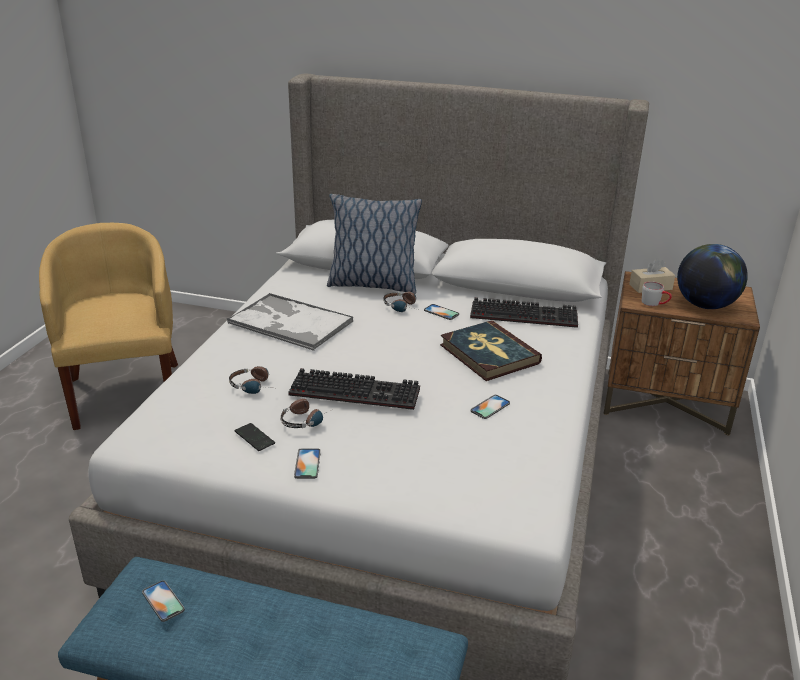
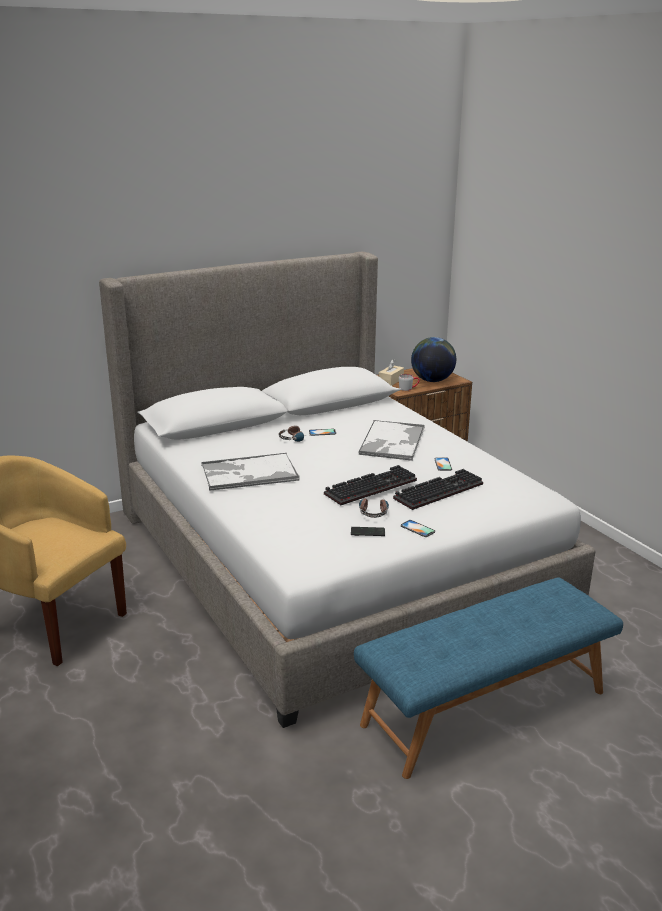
camera: 45 degrees left, 5 degrees down
(163, 601) = (422, 646): phone -> none
(256, 386) = (313, 510): headphones -> none
(372, 285) = (249, 434): pillow -> none
(488, 354) = (392, 441): book -> tray
(525, 315) = (368, 416): keyboard -> keyboard (438, 490)

